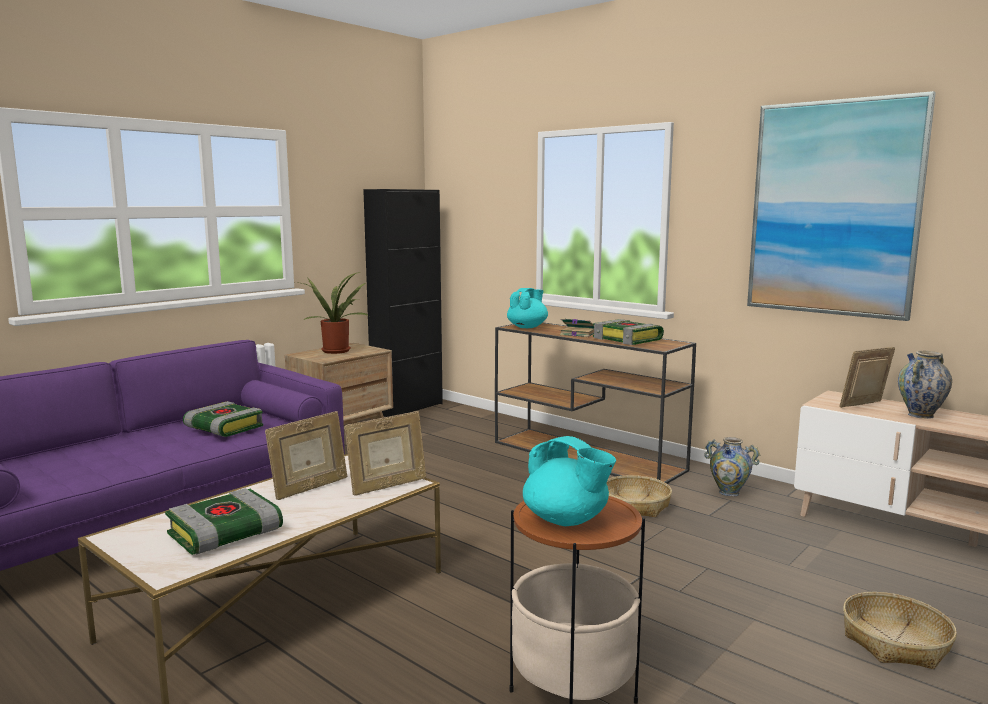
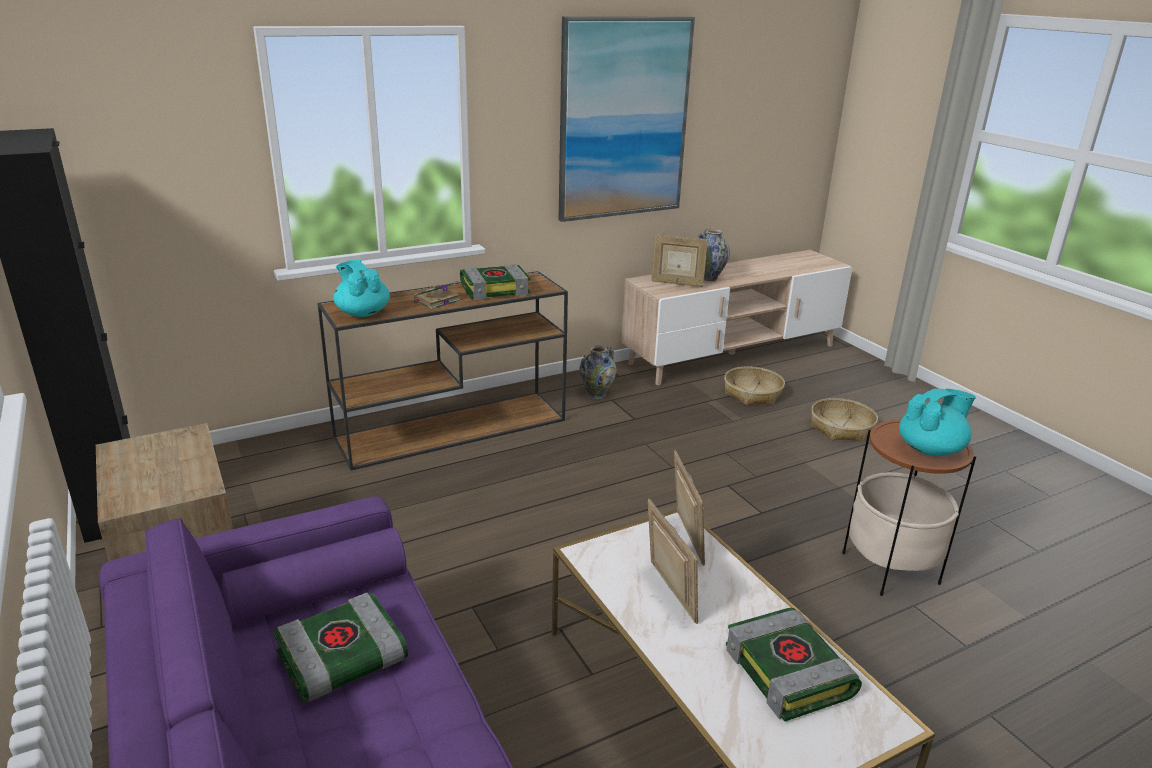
camera: 70 degrees left, 15 degrees up
(337, 350) = (143, 467): potted plant -> none
(635, 505) = (593, 443): basket -> basket (752, 393)
(864, 406) = (676, 283): picture frame -> picture frame turned 60 degrees counterclockwise

